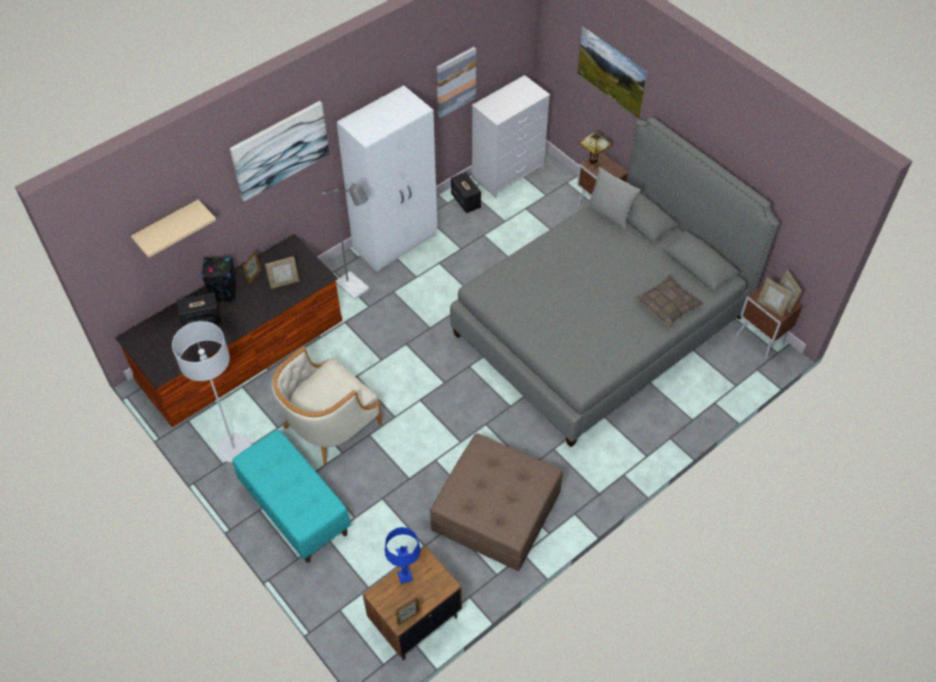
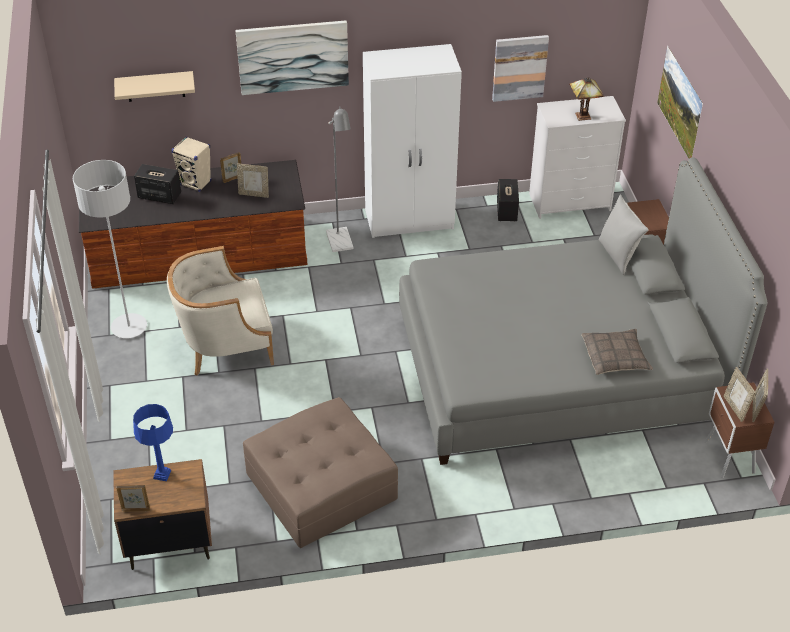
camera: 30 degrees right, 10 degrees down
(225, 294) = (196, 183): black speaker -> beige speaker
(294, 509) = (140, 399): turquoise bench -> none
(591, 163) = (639, 206): table lamp -> table lamp (582, 115)

